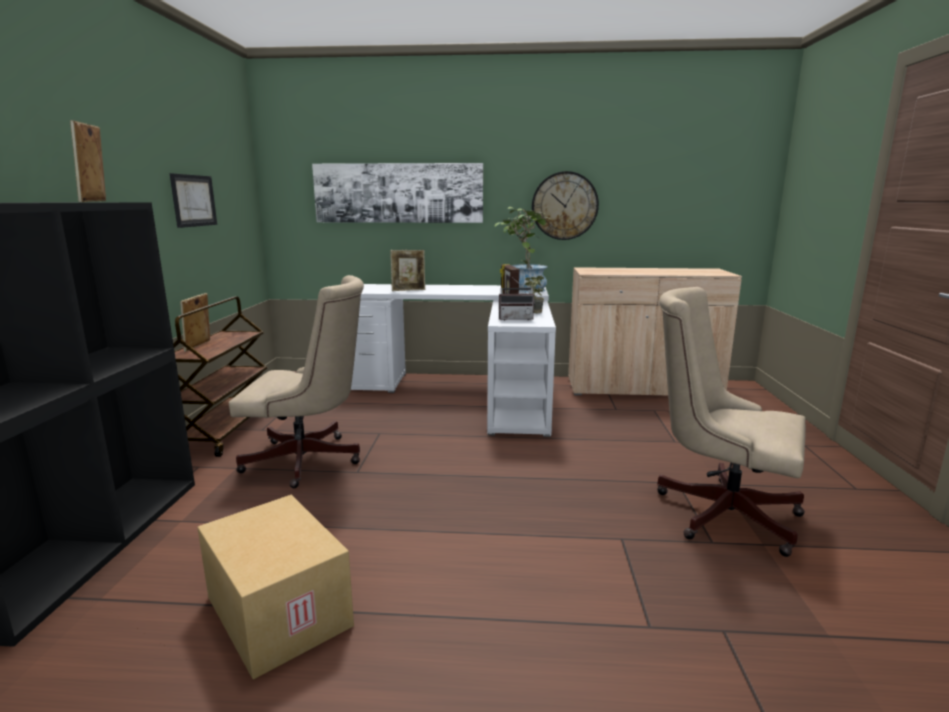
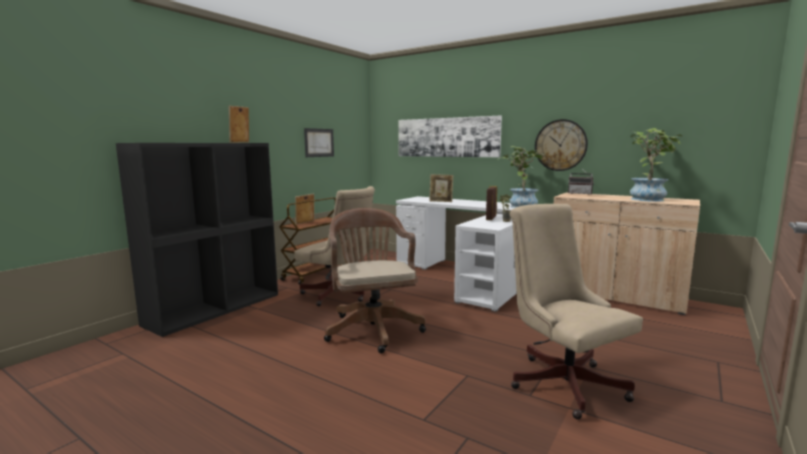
camera: 30 degrees right, 5 degrees down
(276, 612) = (255, 353): cardboard box -> none
(422, 503) = (372, 328): none -> brown office chair
(516, 319) = (482, 223): radio -> radio (580, 193)
(677, 271) = (648, 199): none -> potted plant

